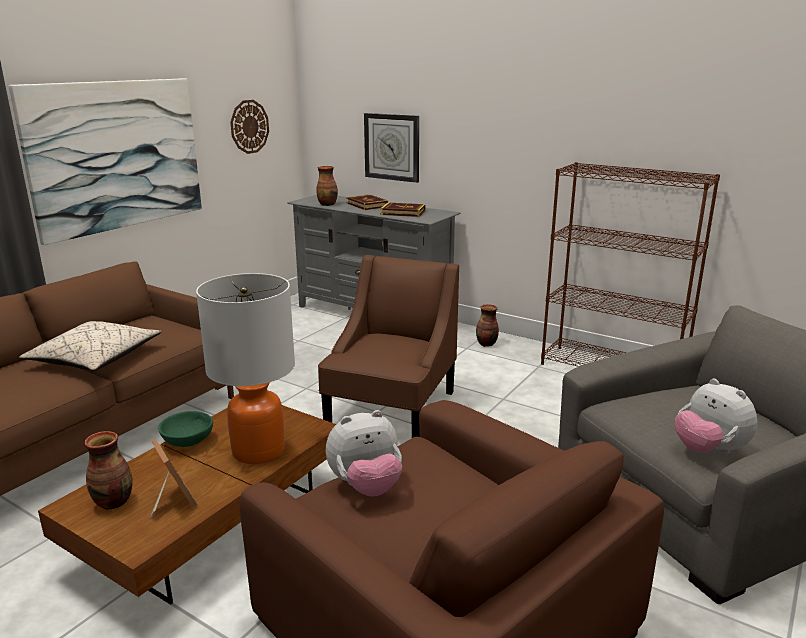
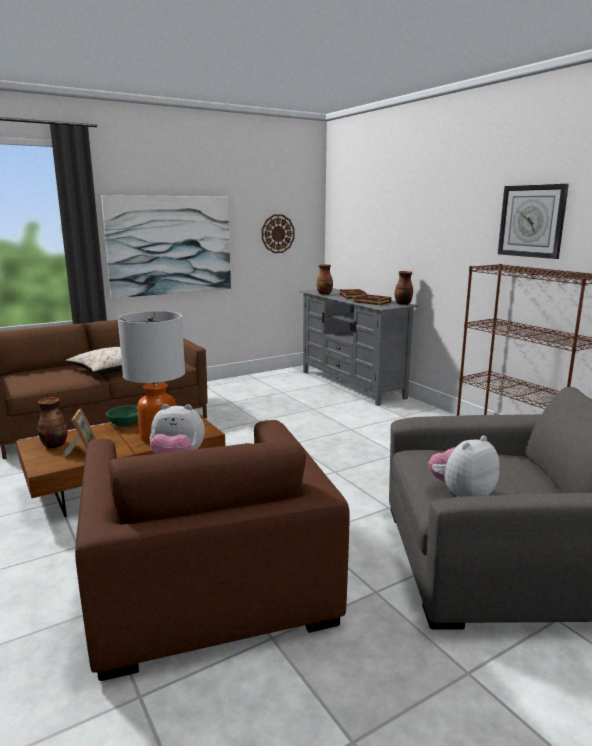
camera: 25 degrees right, 5 degrees down
(392, 147) = (377, 252): wall clock -> wall clock (532, 221)
(392, 409) = (304, 444): brown armchair -> none
(486, 344) = (422, 416): vase -> vase (402, 304)
(709, 450) = (461, 495): plush toy -> plush toy turned 60 degrees clockwise

